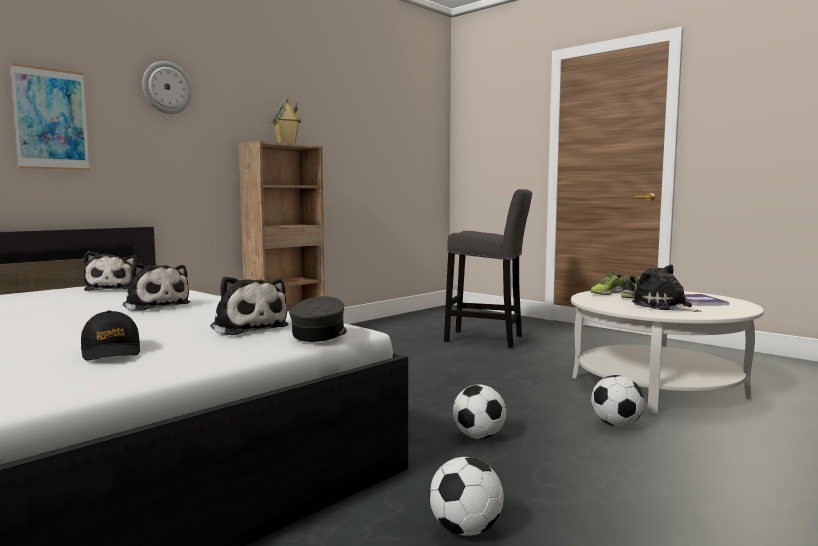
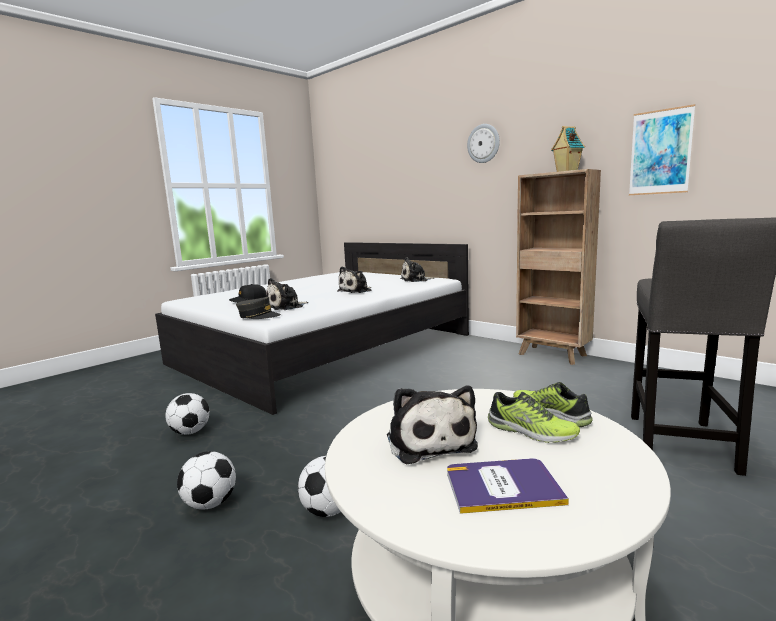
camera: 90 degrees right, 5 degrees up
(51, 119) = (424, 180): picture -> picture (660, 152)
(479, 436) = (316, 436): football -> football (210, 504)
(664, 306) = (429, 441): plush toy -> plush toy turned 105 degrees clockwise

